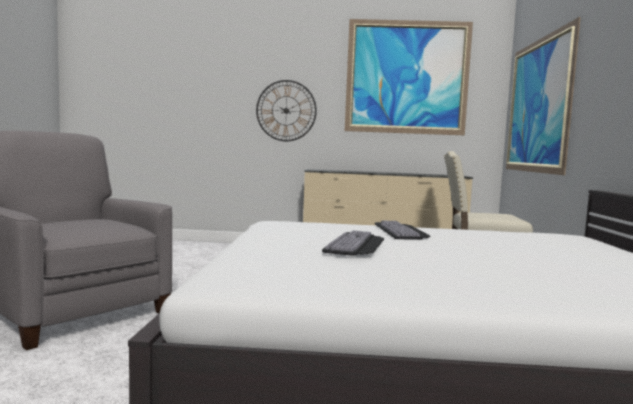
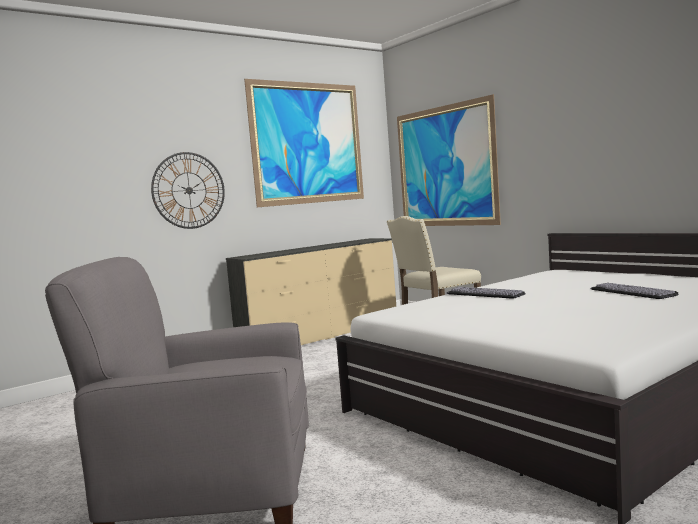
camera: 40 degrees left, 0 degrees up
(357, 244) = (525, 307): keyboard -> keyboard (636, 291)

